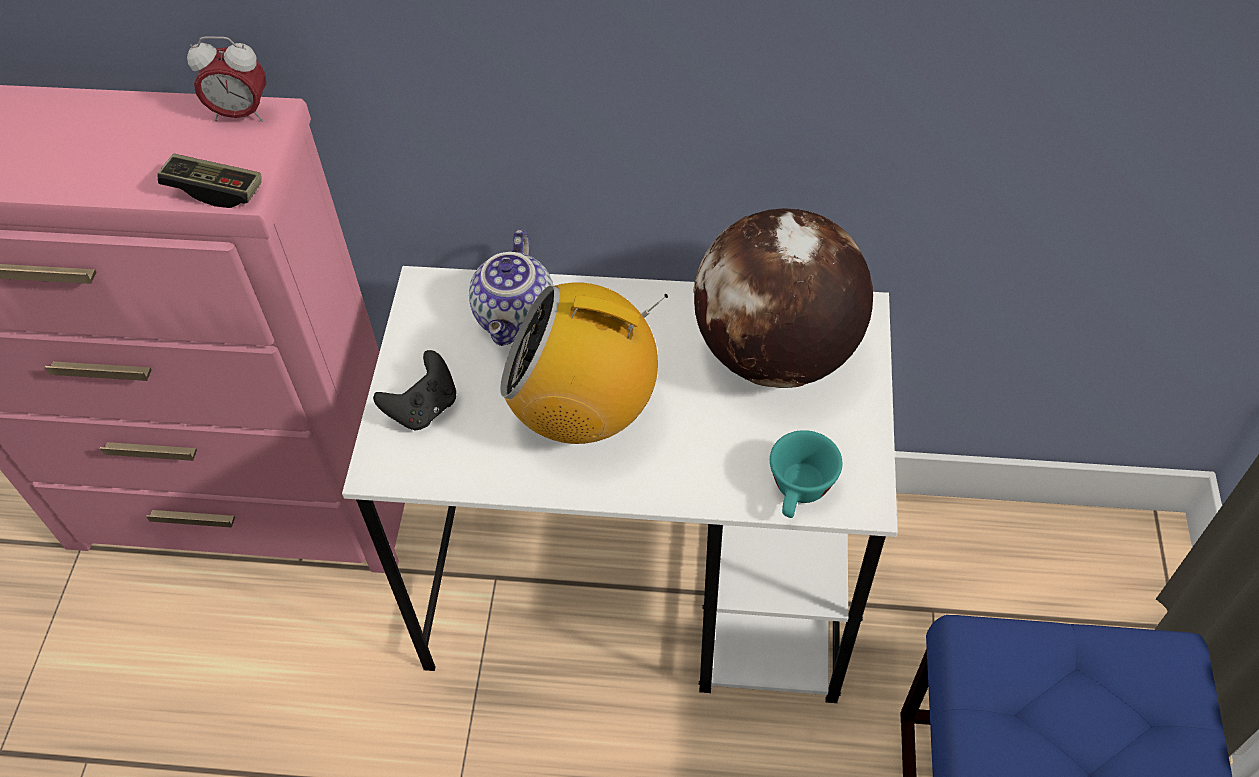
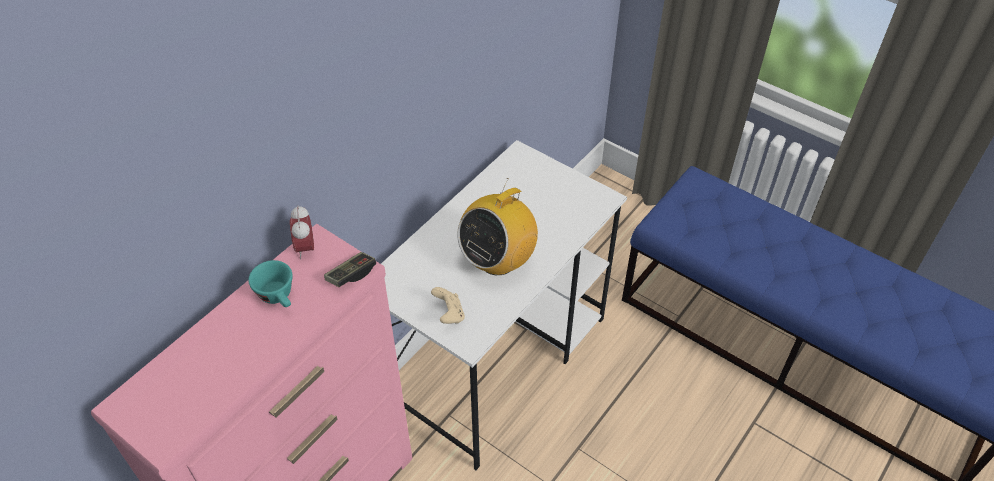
camera: 60 degrees left, 5 degrees down
(241, 114) = (306, 248): alarm clock -> alarm clock turned 135 degrees clockwise
(424, 408) = (449, 314): black game controller -> beige game controller
(517, 318) = (426, 259): teapot -> none
(775, 354) = (518, 187): globe -> none
(800, 493) = (590, 214): turquoise cup -> turquoise cup (279, 297)

